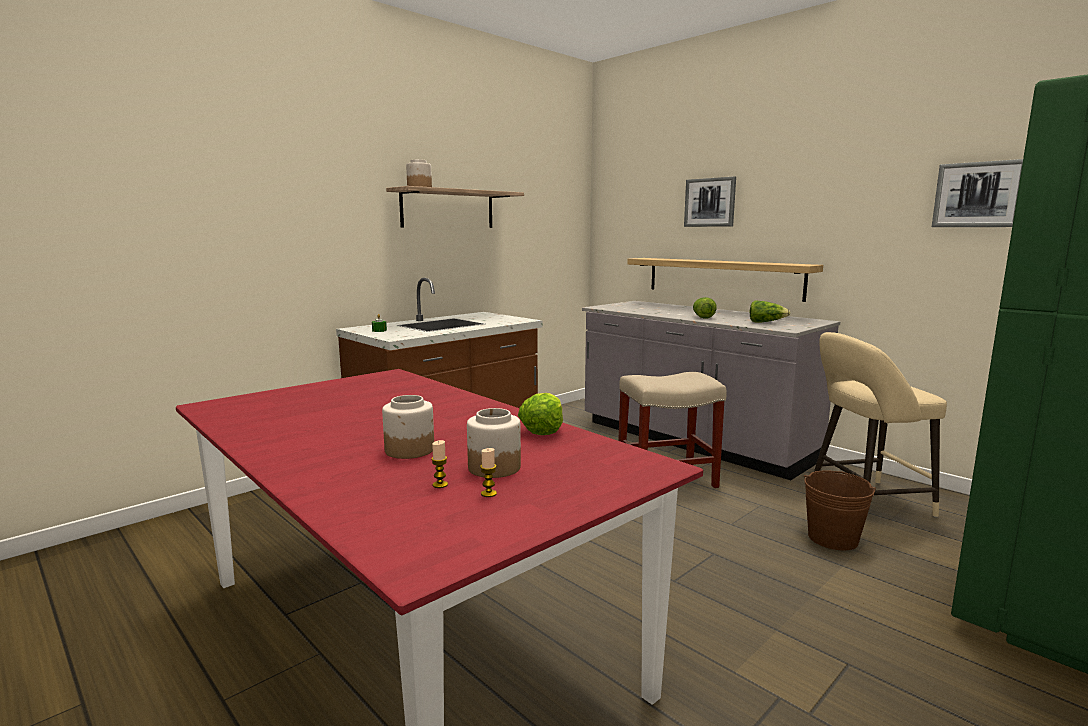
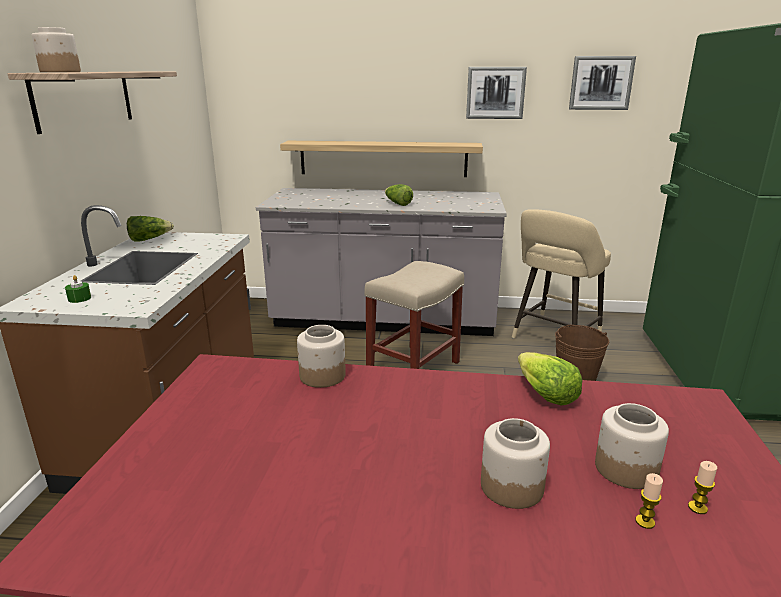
camera: 40 degrees left, 10 degrees up
(433, 389) = (322, 376): none -> jar
(710, 202) = (363, 81): picture -> picture (495, 93)
(766, 322) = (459, 203): lettuce -> lettuce (149, 239)

